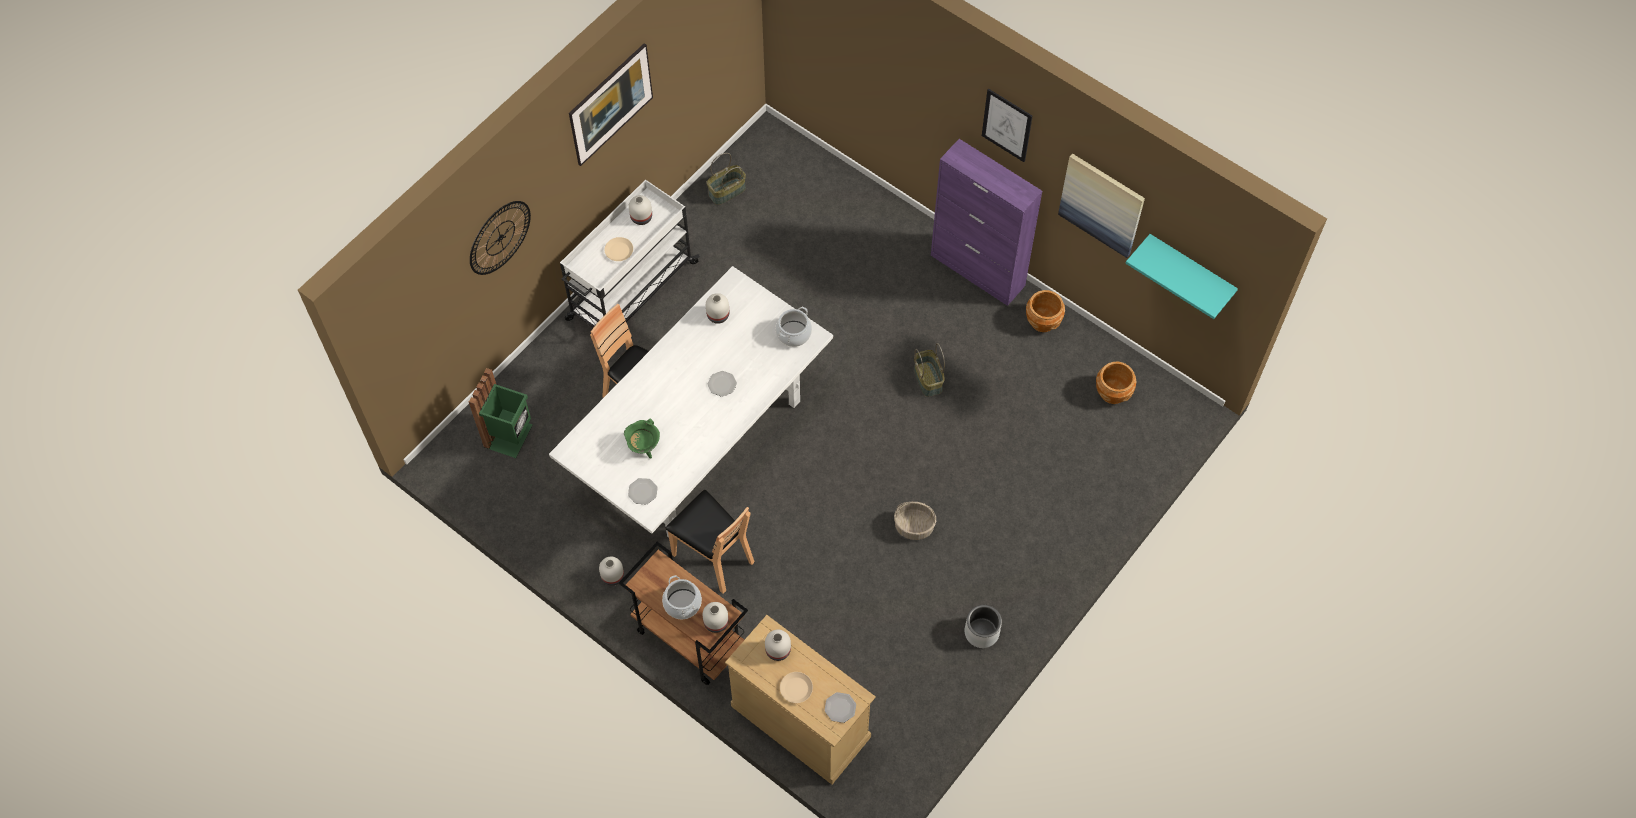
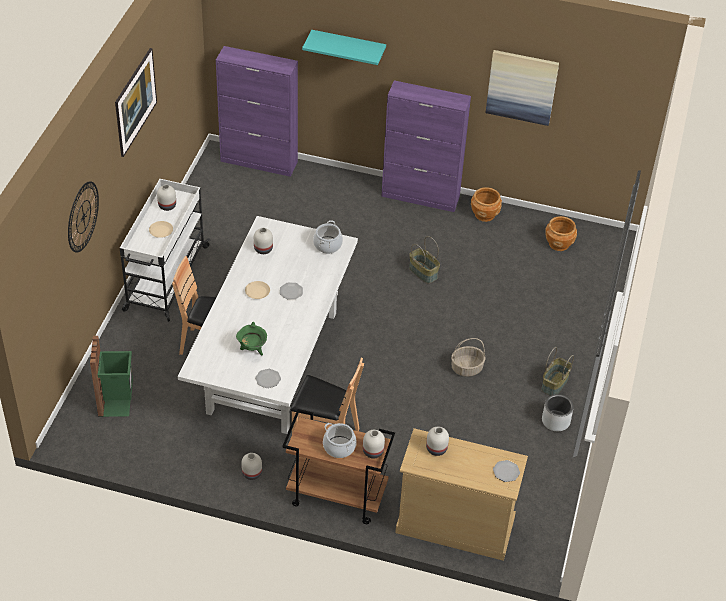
camera: 25 degrees left, 15 degrees down
(727, 192) = (207, 197): basket -> basket (555, 384)
(796, 689) = (465, 470): beige plate -> beige plate (257, 292)
(809, 160) = (259, 162): none -> purple cabinet
(1007, 125) = (434, 50): picture -> none
(1190, 270) = (602, 112): turquoise shelf -> turquoise shelf (348, 47)

